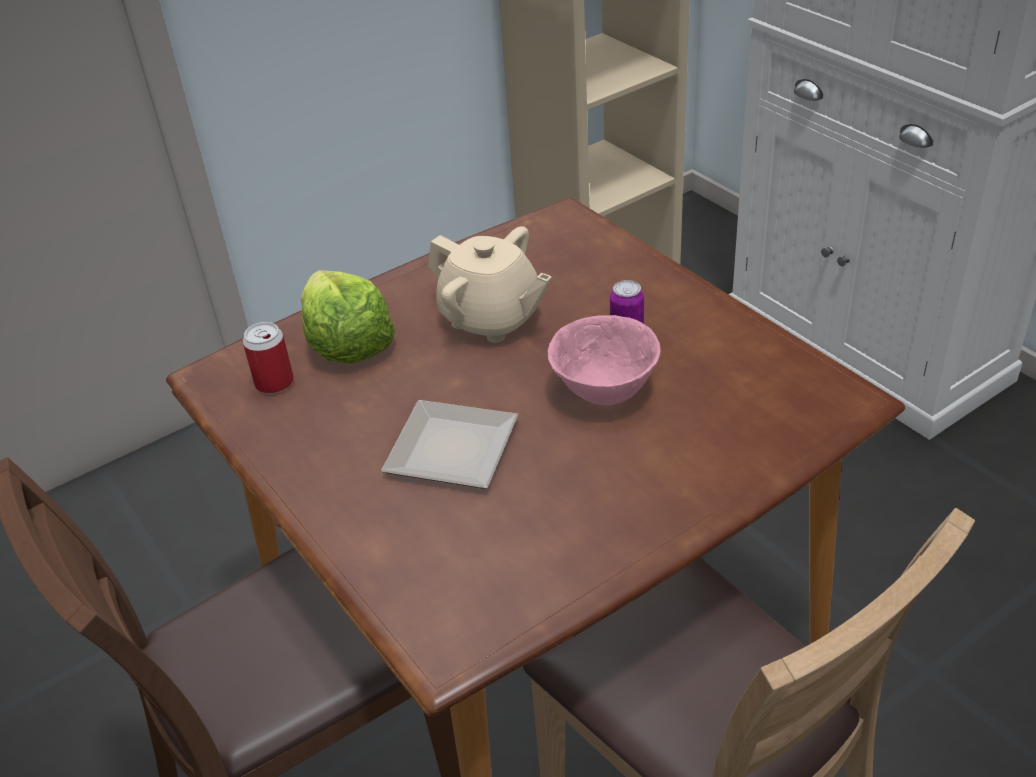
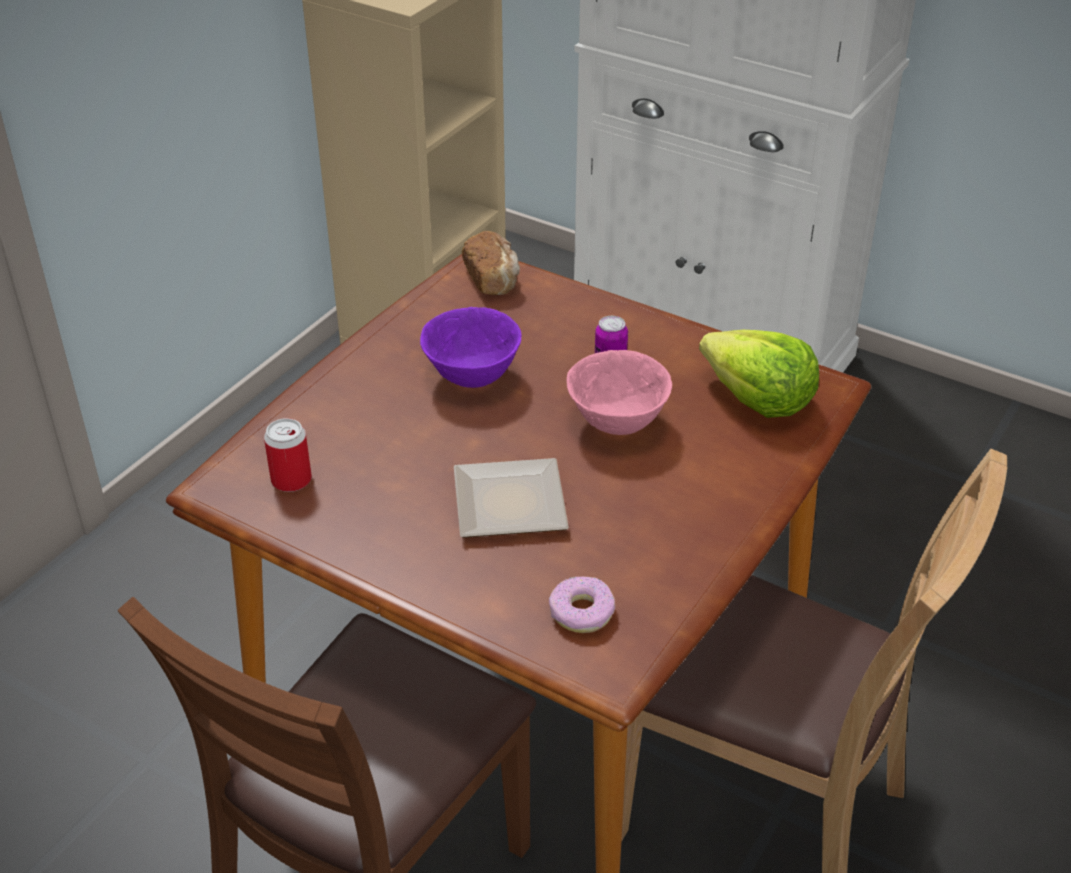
camera: 25 degrees left, 0 degrees up
(347, 343) = (341, 427): lettuce -> lettuce (757, 399)
(453, 578) = (581, 612): none -> donut
(491, 319) = (471, 377): beige teapot -> purple bowl
(568, 230) = (493, 279): none -> bread

